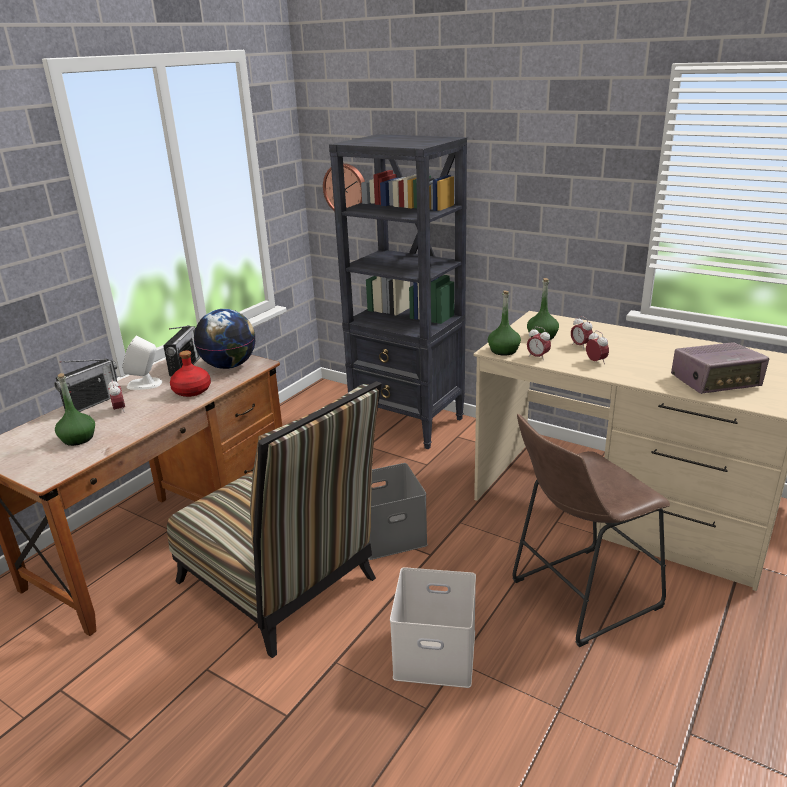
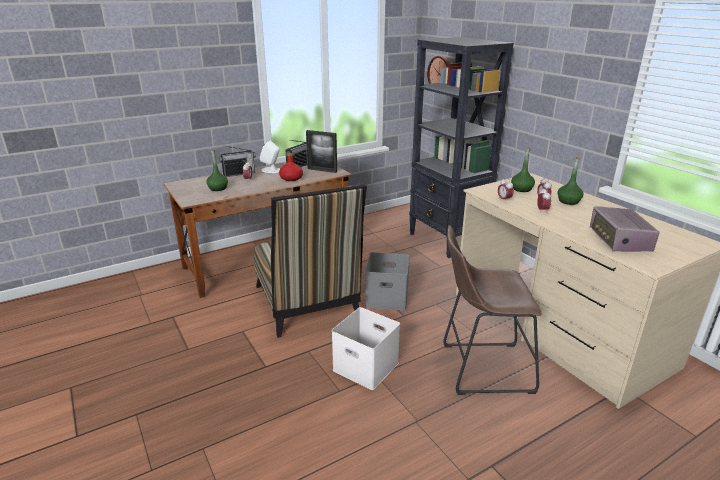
camera: 25 degrees right, 0 degrees up
(229, 366) = (322, 170): globe -> picture frame
(503, 350) = (485, 192): green bottle -> green bottle (568, 201)
(716, 382) = (619, 241): radio -> radio turned 75 degrees clockwise

